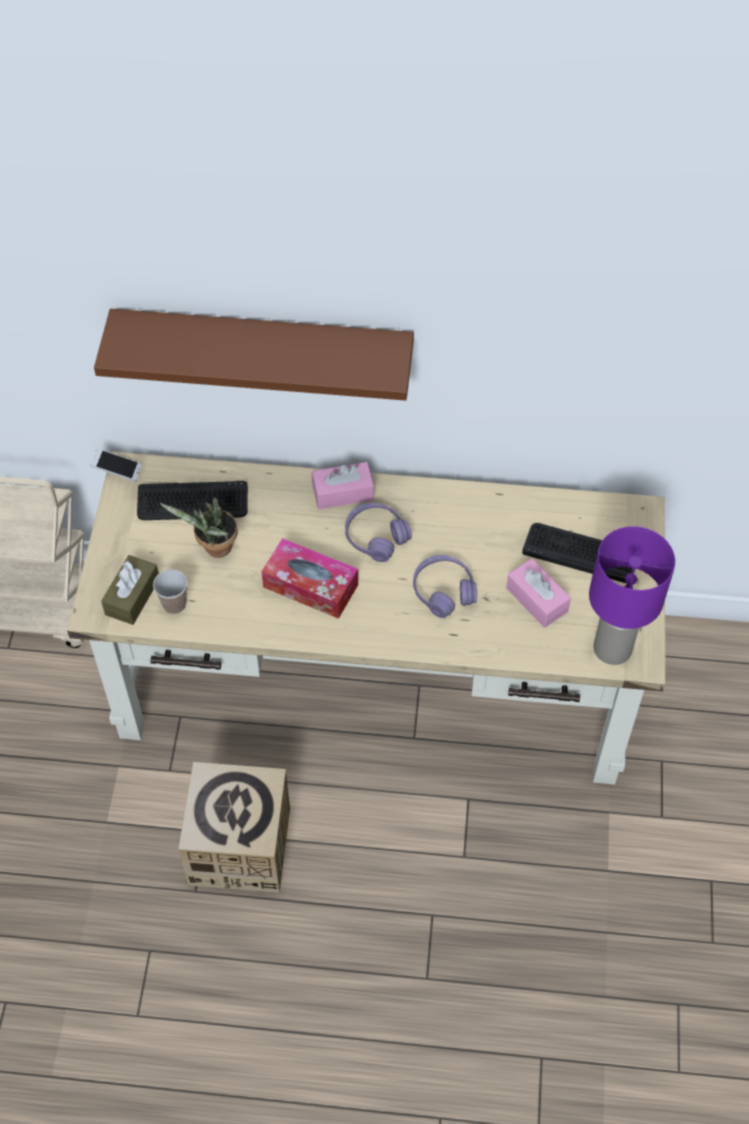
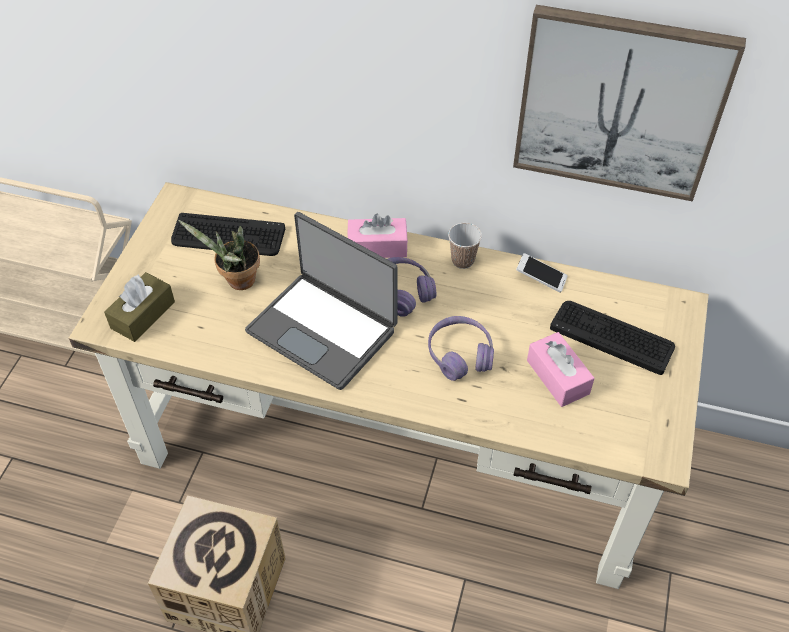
camera: 10 degrees right, 5 degrees down
(117, 469) = (165, 198): phone -> phone (541, 278)
(174, 604) = (182, 328): cup -> cup (462, 260)
(263, 347) = (305, 73): brown shelf -> none
(310, 586) = (323, 329): tissue box -> laptop
(563, 351) = (619, 104): none -> picture
(611, 648) = (633, 439): purple table lamp -> none

